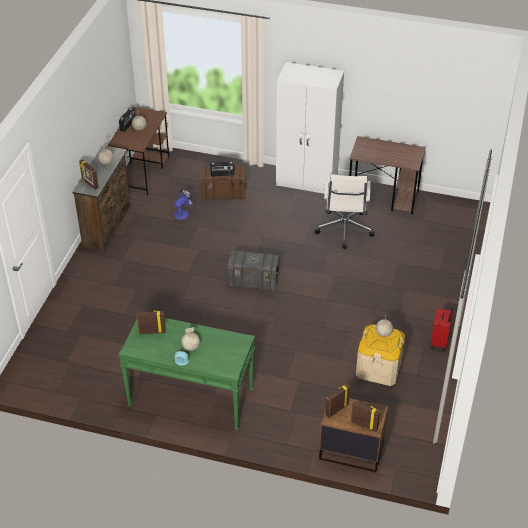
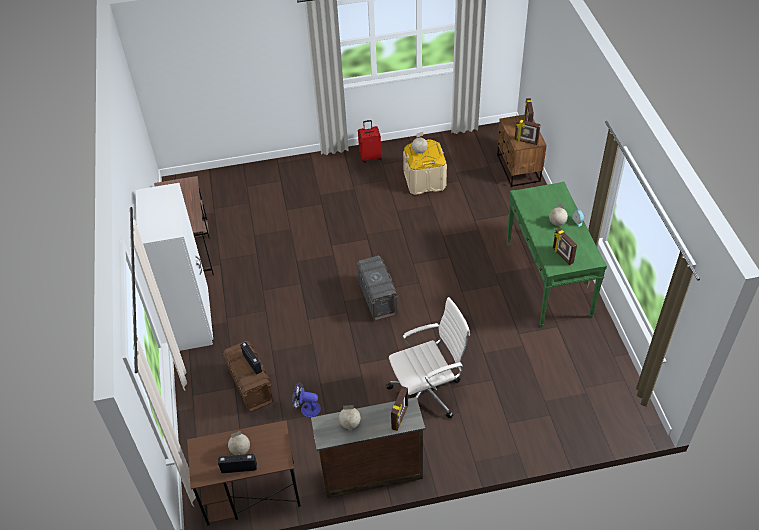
camera: 115 degrees left, 5 degrees up
(344, 230) = (260, 261): white office chair -> white office chair (427, 393)

